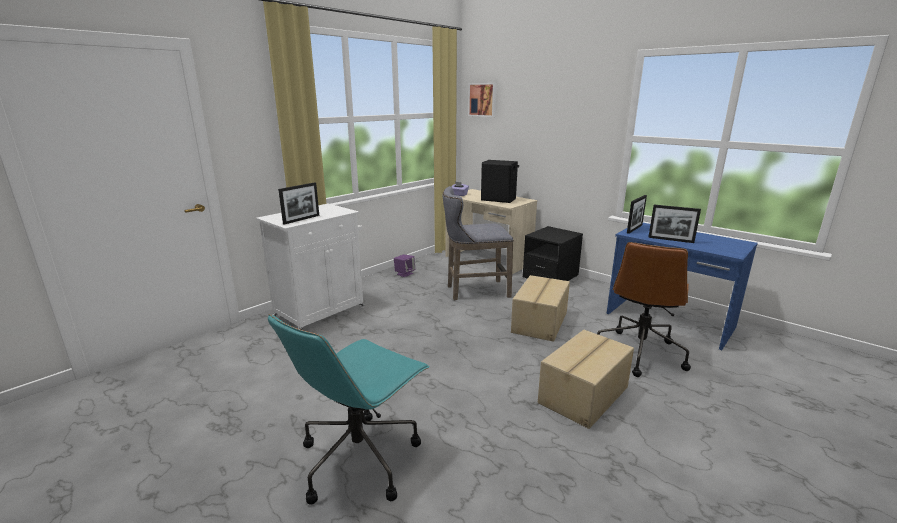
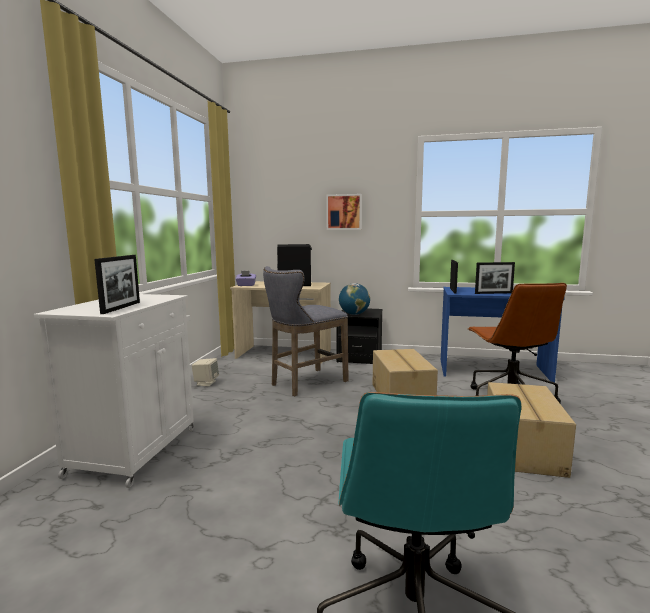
camera: 30 degrees left, 10 degrees down
(404, 274) = (206, 383): purple speaker -> beige speaker
(483, 99) = (256, 186): picture -> picture (344, 212)
(544, 236) = (354, 314): none -> globe

